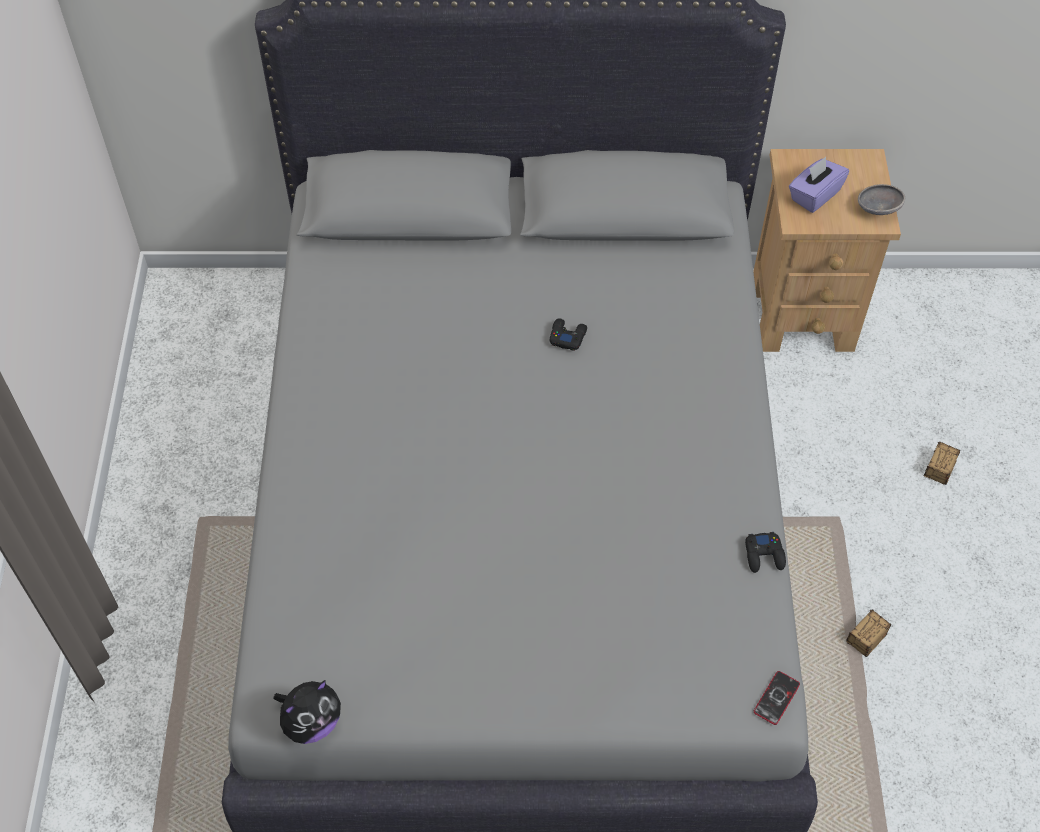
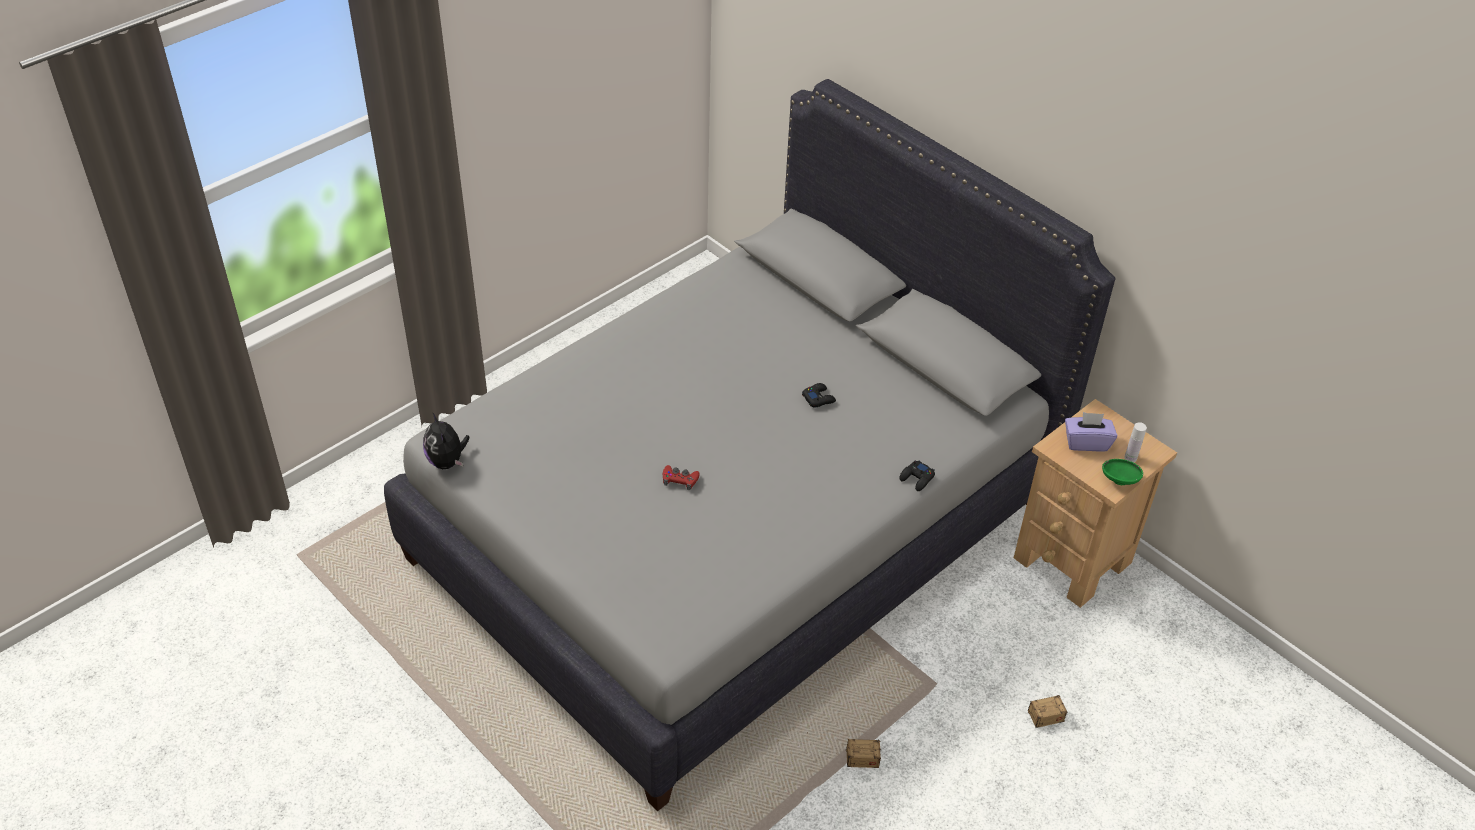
camera: 45 degrees right, 10 degrees down
(311, 722) = (447, 461): plush toy -> plush toy turned 60 degrees clockwise
(557, 529) = (680, 480): none -> red game controller
(764, 555) = (773, 584): black game controller -> black game controller (917, 478)
(776, 698) = (679, 650): phone -> none
(860, 182) = (1130, 458): none -> white bottle
(877, 209) = (1119, 479): grey bowl -> green bowl

